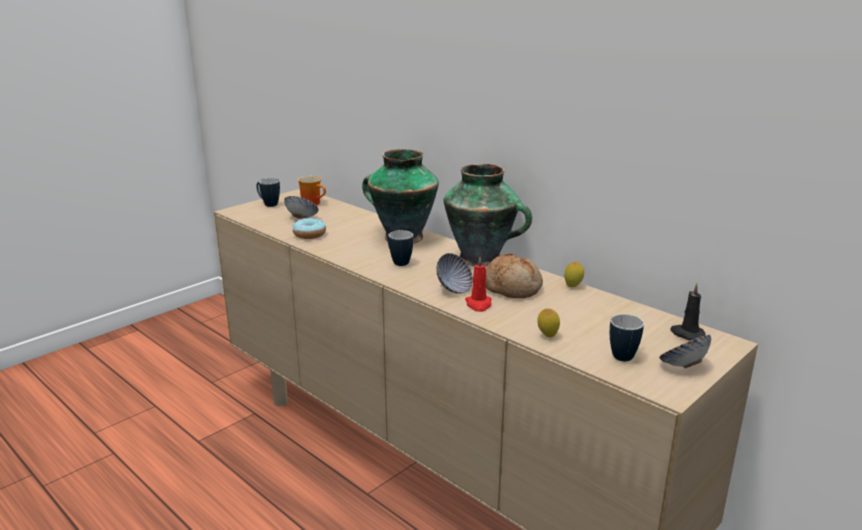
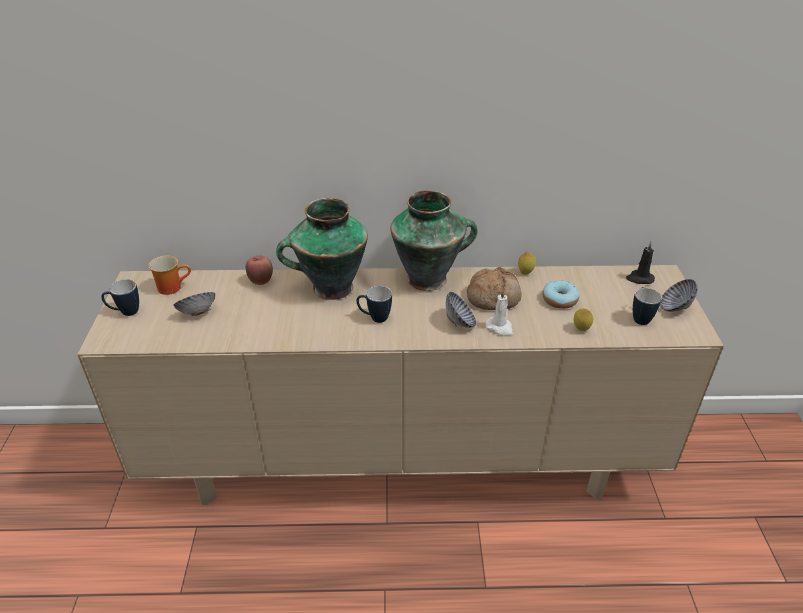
camera: 45 degrees left, 15 degrees up
(309, 235) = (243, 329): donut -> donut (559, 300)
(366, 219) = (261, 281): none -> apple
(478, 304) = (500, 328): red candle -> white candle

